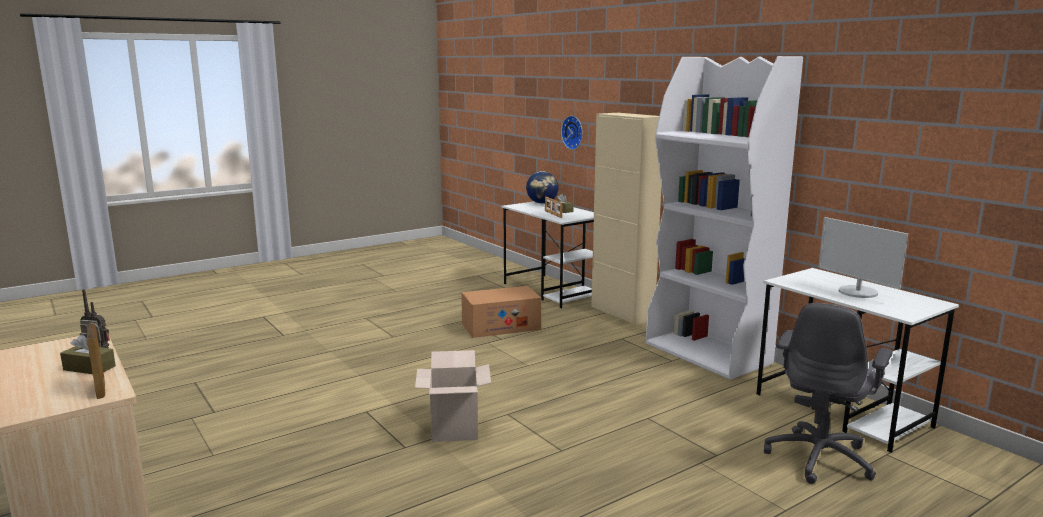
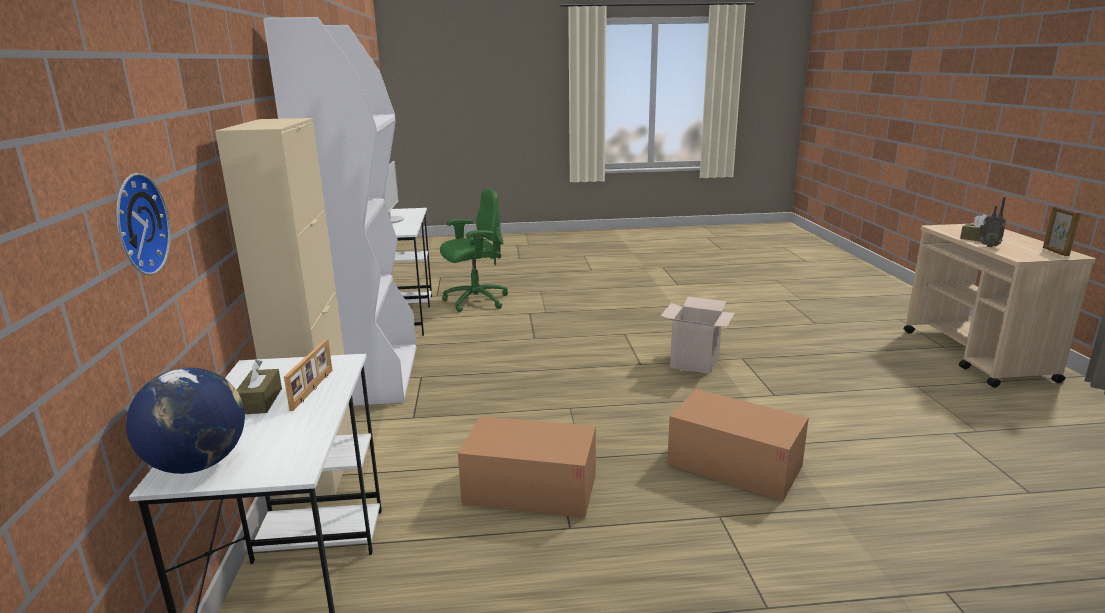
camera: 150 degrees left, 5 degrees up
(100, 389) = (949, 229): picture frame -> picture frame (1055, 252)
(390, 358) = (734, 465): none -> cardboard box
(820, 458) = (475, 301): grey office chair -> green office chair

